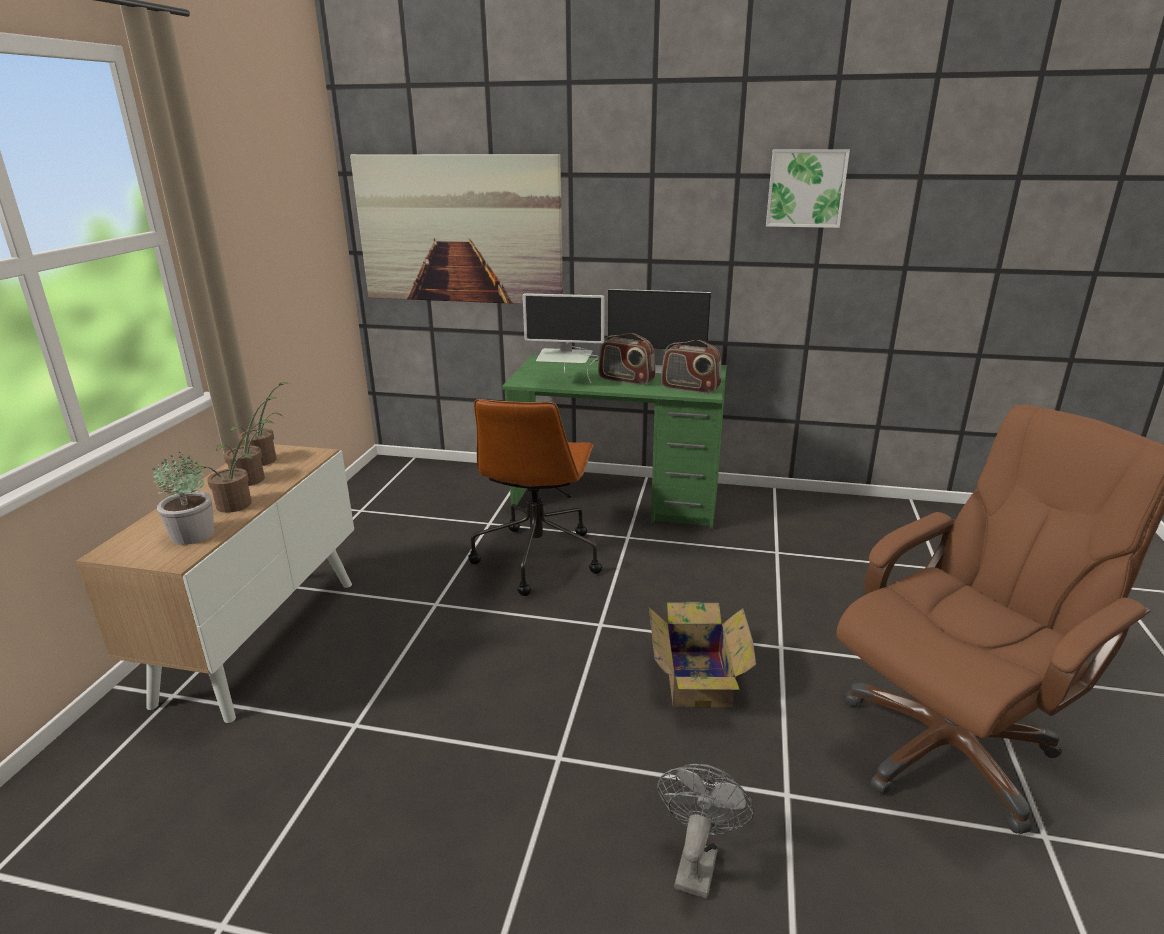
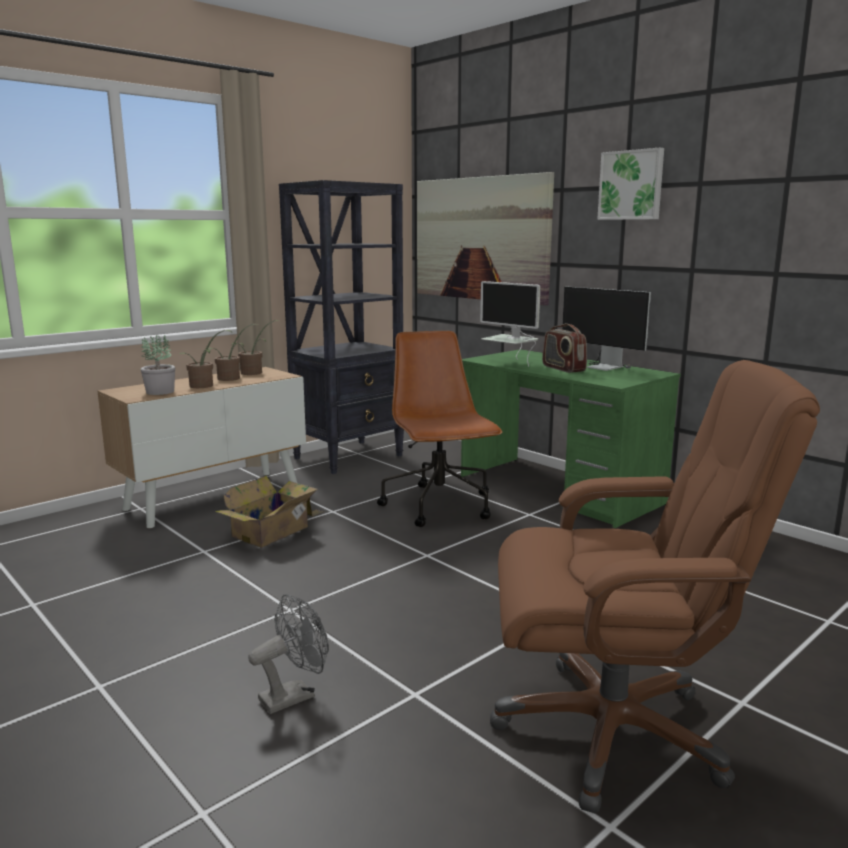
camera: 35 degrees right, 10 degrees down
(357, 518) = (349, 456): none -> black bookcase
(537, 556) = (440, 506): brown office chair -> brown office chair turned 120 degrees clockwise
(690, 388) = (607, 379): radio -> none
(698, 676) = (455, 606): cardboard box -> cardboard box (273, 531)
(806, 188) = (764, 192): picture -> picture (631, 185)

